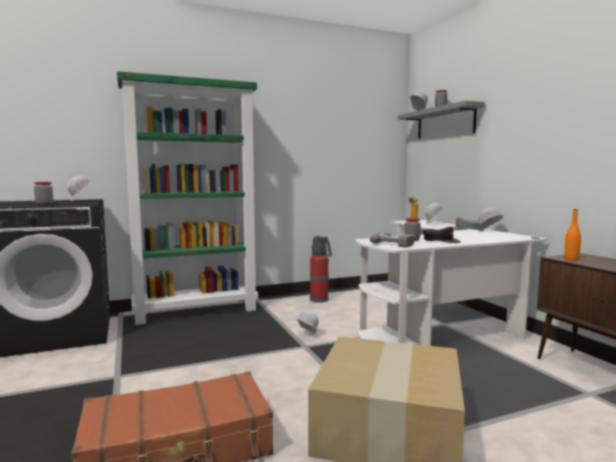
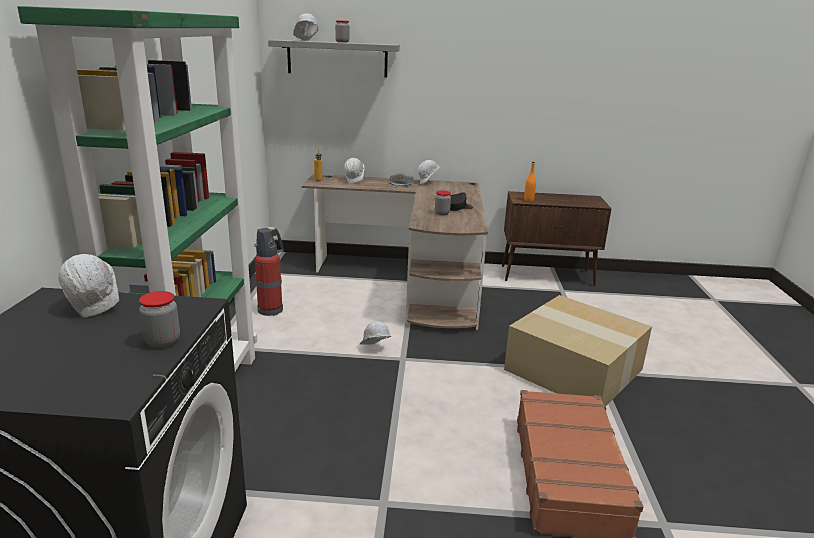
camera: 65 degrees left, 15 degrees up
(394, 243) = (455, 223): power drill -> none
(441, 324) = (412, 283): white desk -> brown desk

